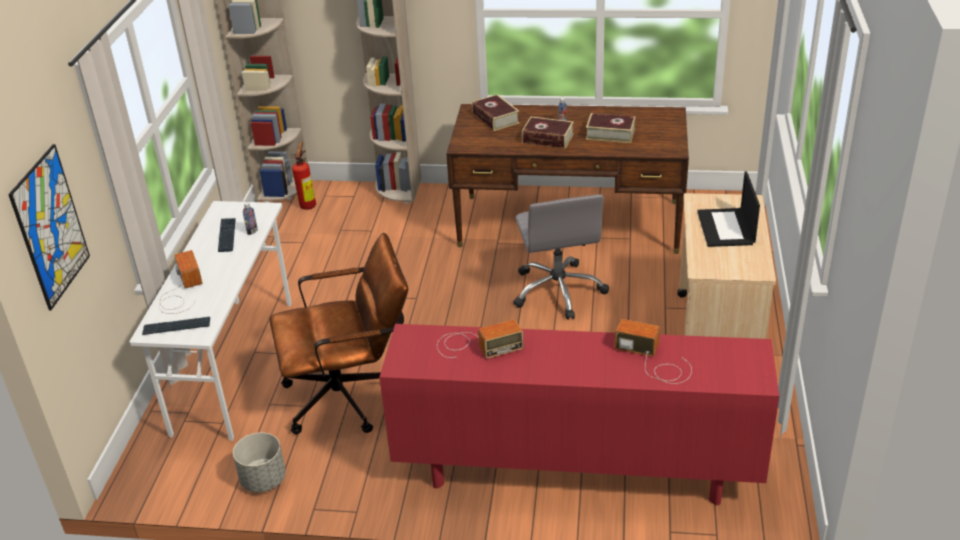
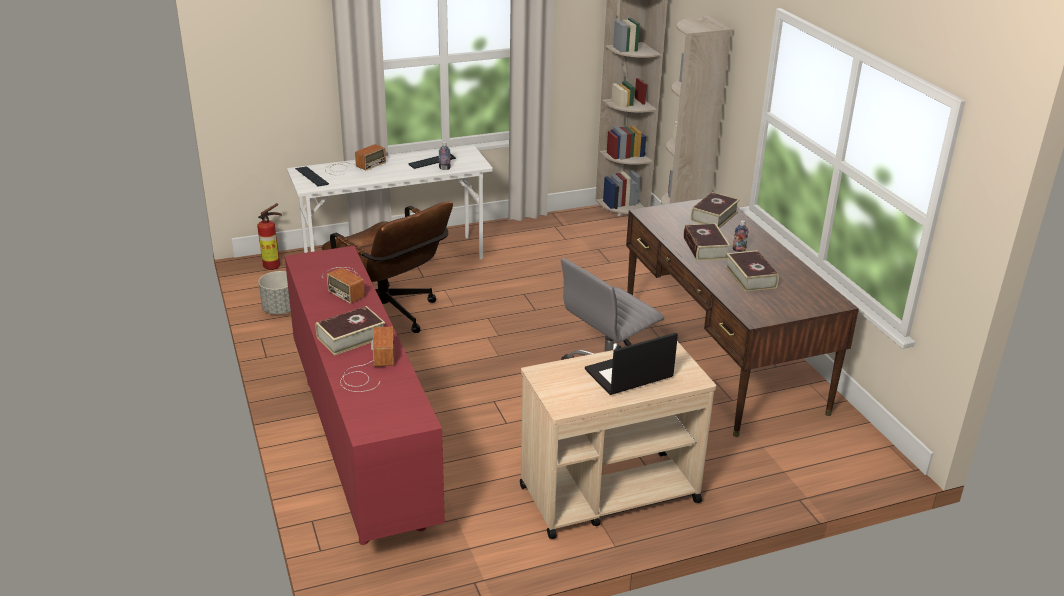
camera: 60 degrees right, 5 degrees down
(50, 227) = (262, 56): picture -> none
(309, 205) = (619, 225): fire extinguisher -> fire extinguisher (274, 266)
(588, 361) = (351, 337): none -> book

